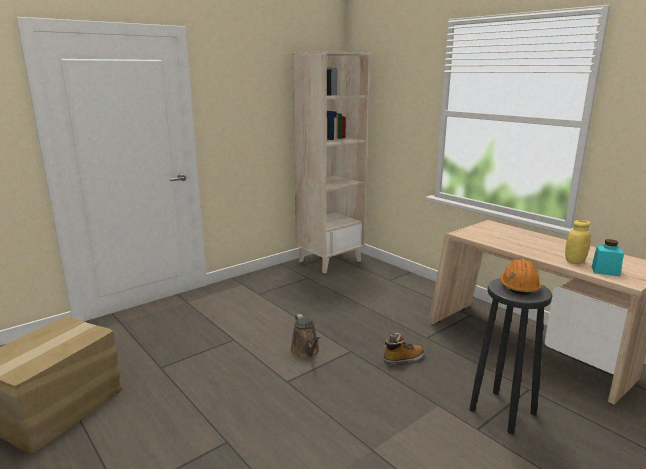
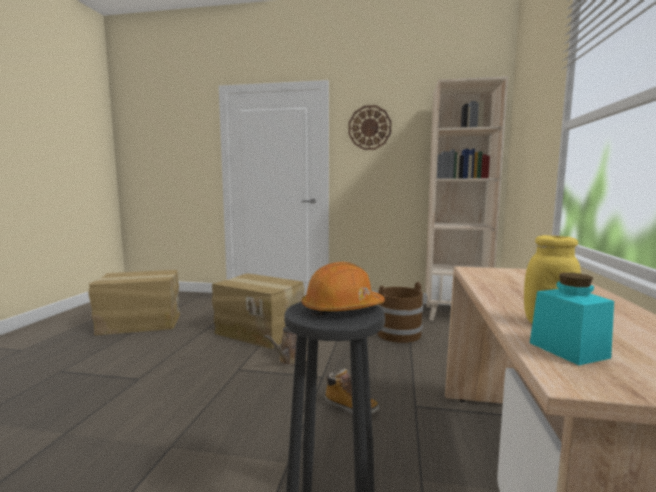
camera: 50 degrees right, 10 degrees down
(223, 344) = (260, 331): none -> cardboard box
(235, 86) = (369, 127): none -> wall clock
(328, 294) = (399, 334): none -> brown bucket

